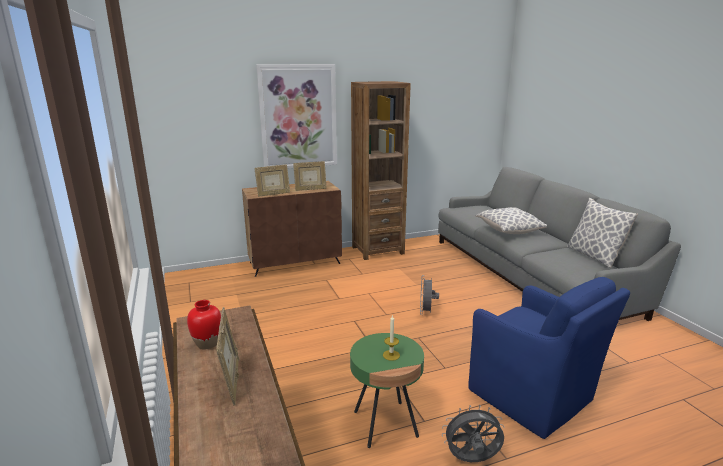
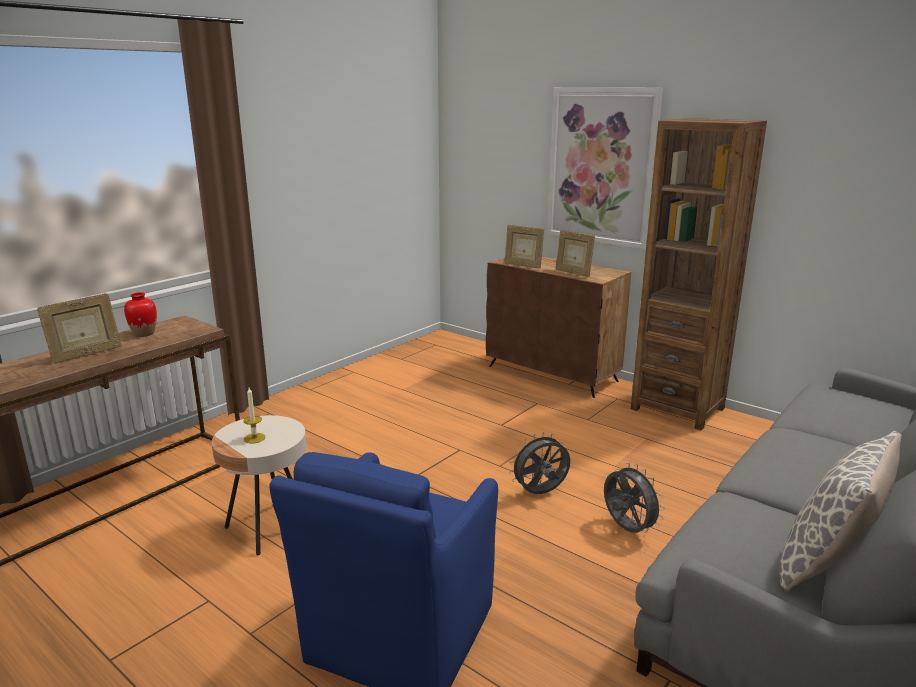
camera: 60 degrees right, 0 degrees up
(385, 424) = (269, 527): green side table -> beige side table
(471, 460) = (234, 604): grey fan -> grey fan (627, 529)
(509, 230) = (795, 449): pillow -> none

